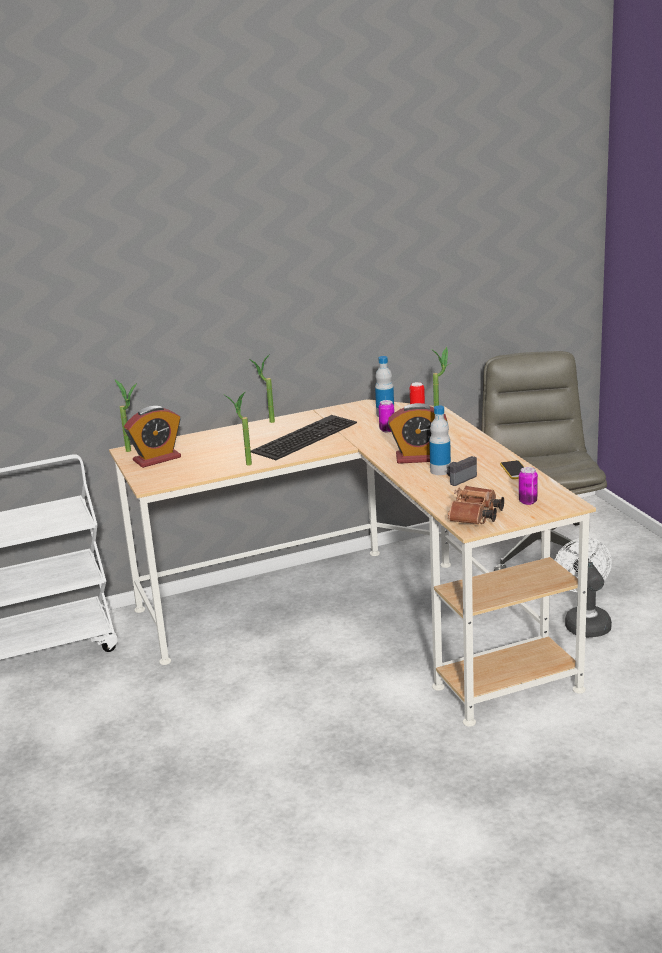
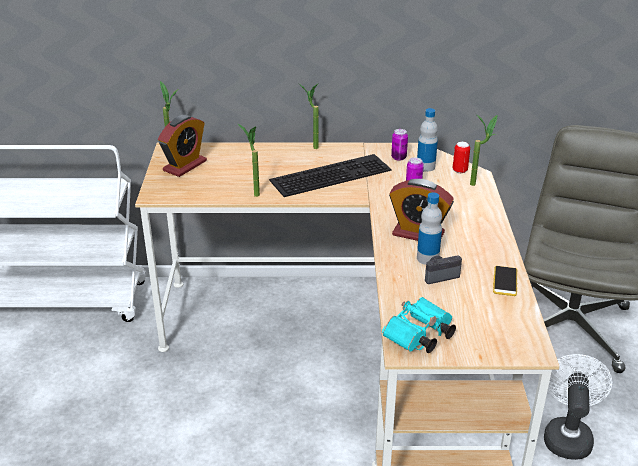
camera: 20 degrees right, 10 degrees up
(157, 459) = (185, 166): alarm clock -> alarm clock turned 45 degrees counterclockwise
(475, 518) = (418, 337): brown binoculars -> turquoise binoculars
(527, 501) = (489, 332): can -> can (398, 157)

